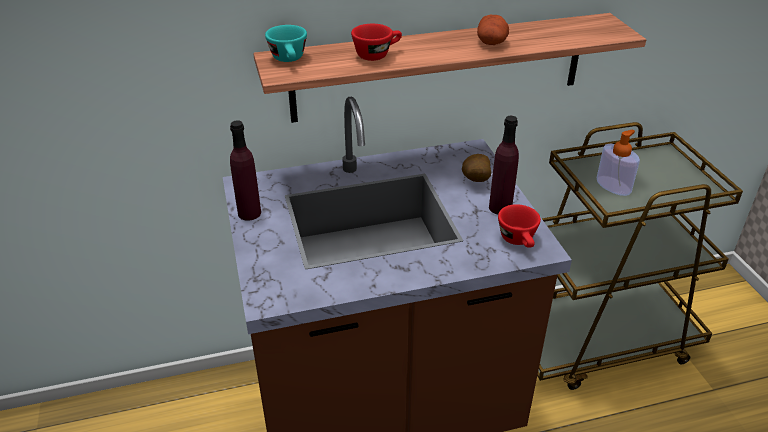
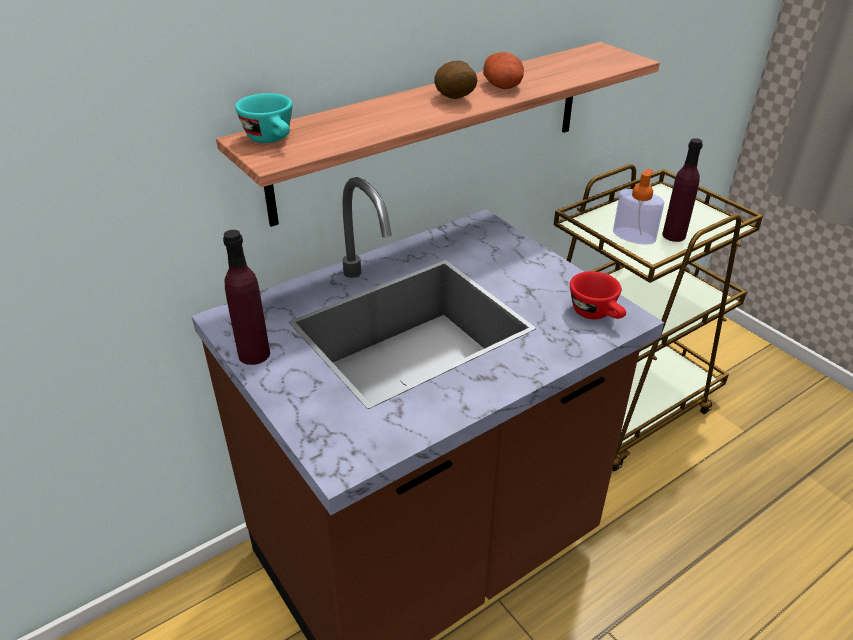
camera: 20 degrees left, 0 degrees up
(377, 54) = (380, 118): red cup -> none
(475, 181) = (507, 257): potato -> potato (454, 99)
(500, 208) = (553, 281): purple bottle -> purple bottle (674, 235)

